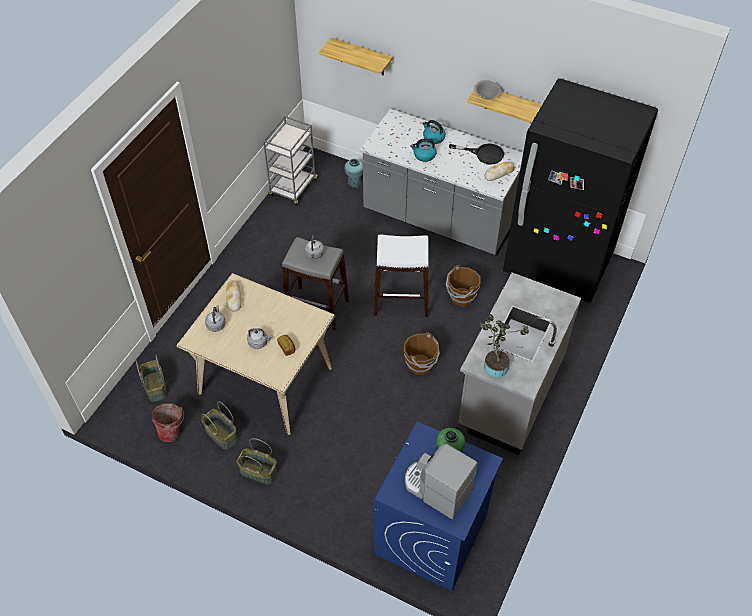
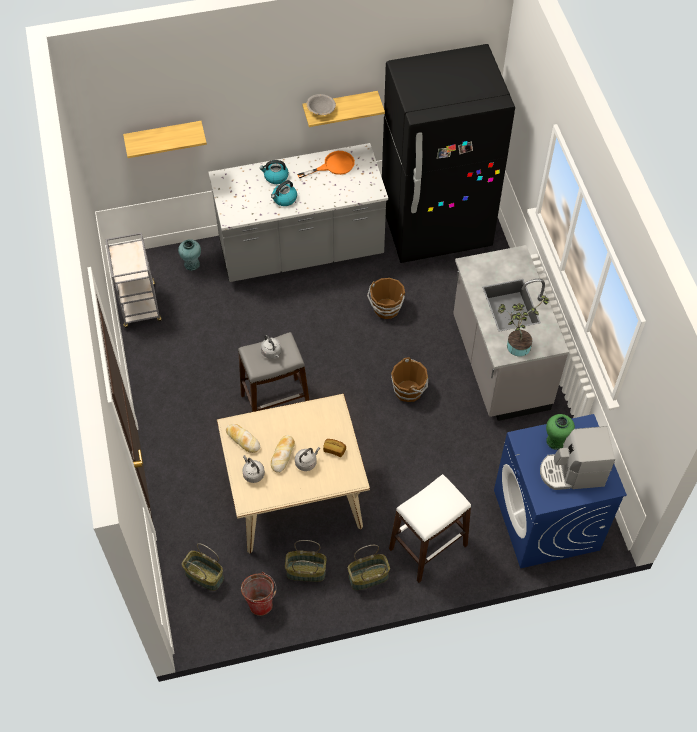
camera: 40 degrees left, 5 degrees up
(400, 301) = (340, 347): white stool -> white stool (428, 547)
(484, 154) = (333, 166): black frying pan -> orange frying pan
(499, 173) = (363, 176): bread -> bread (283, 455)

